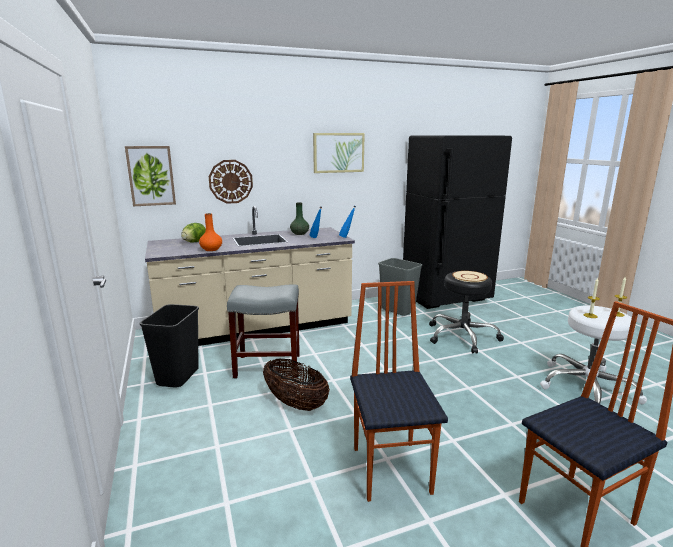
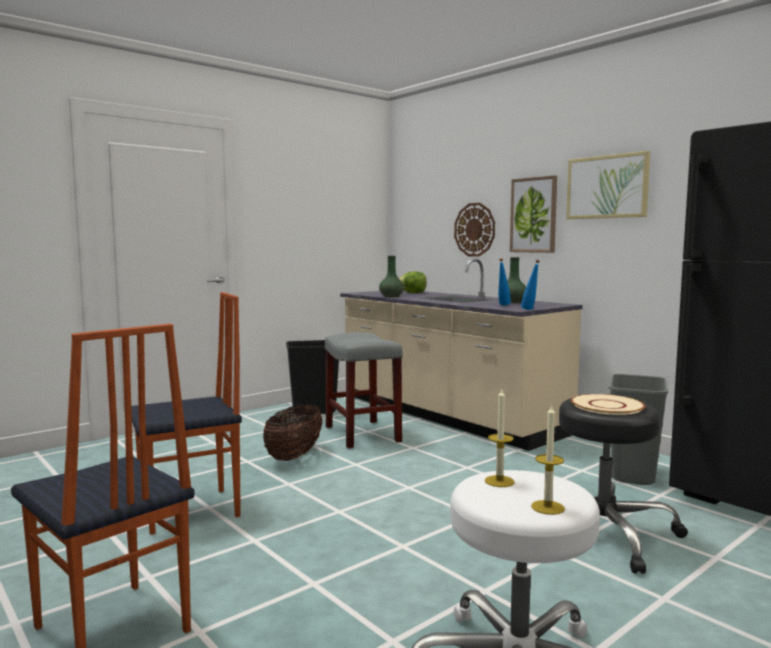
camera: 70 degrees right, 10 degrees down
(151, 176) = (413, 222): picture -> picture (534, 215)
(211, 249) = (391, 296): orange vase -> green vase

